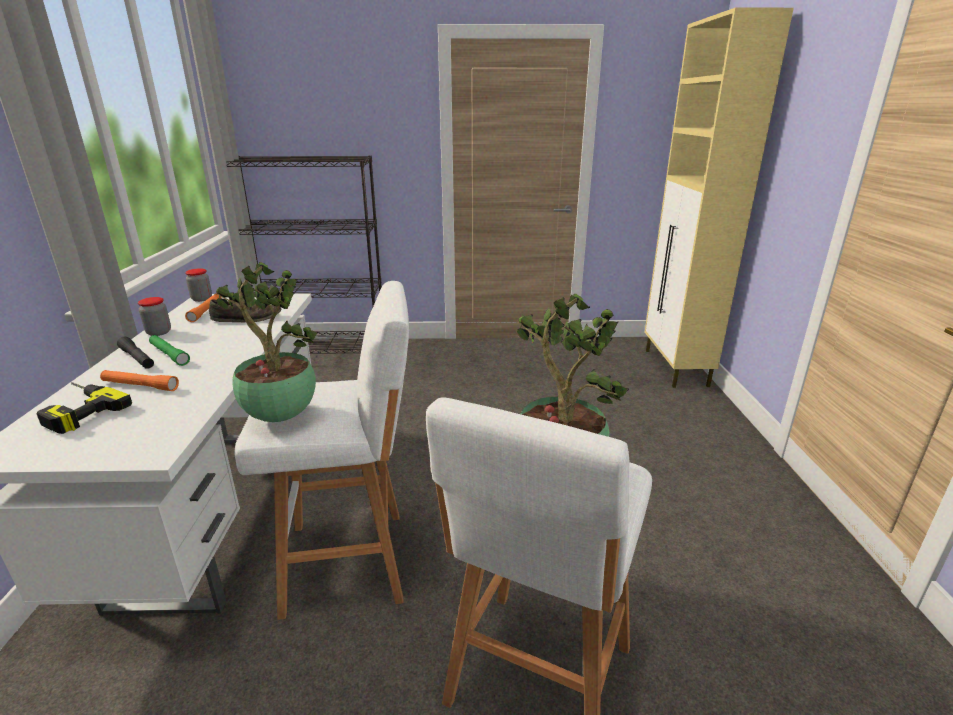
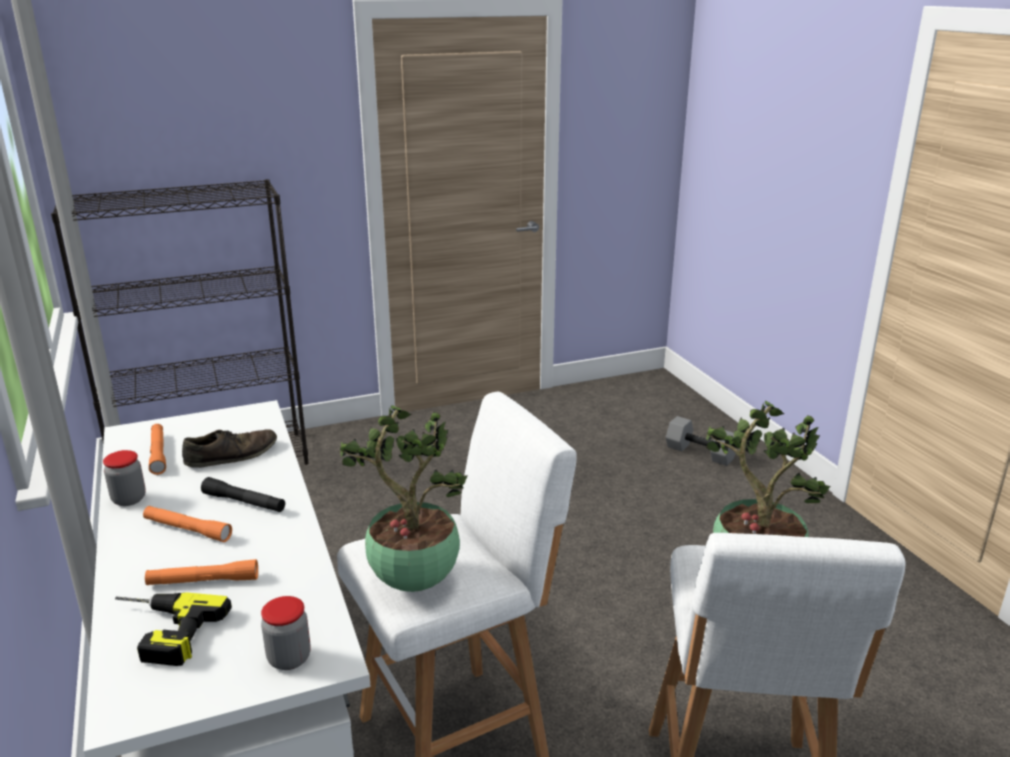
camera: 20 degrees left, 0 degrees up
(137, 358) = (148, 544): black flashlight -> black flashlight (244, 502)
(169, 355) = (187, 530): green flashlight -> orange flashlight
(202, 299) = (127, 434): jar -> jar (289, 658)
(670, 398) = (701, 453): none -> grey dumbbell
(675, 368) = (688, 411): beige cabinet -> none

